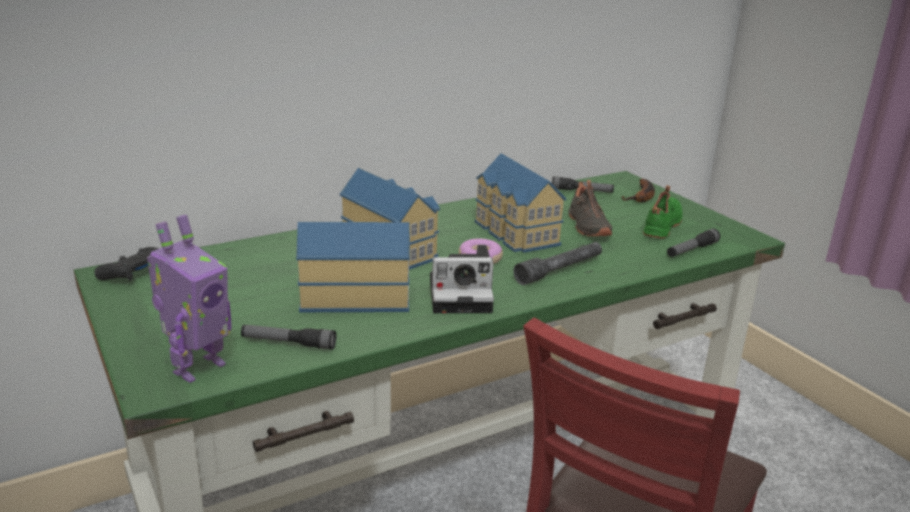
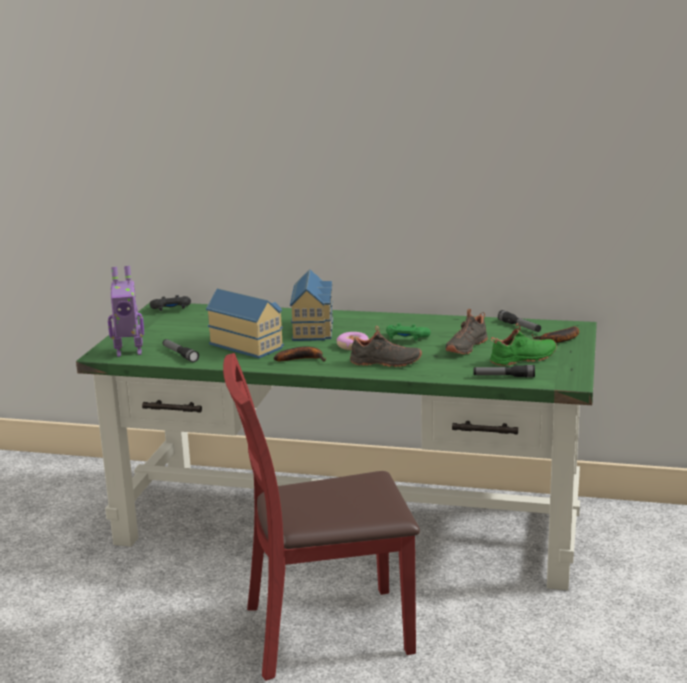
camera: 45 degrees right, 5 degrees down
(463, 295) = (302, 359): camera -> banana
(514, 233) = (406, 338): toy house -> green game controller
(559, 270) = (385, 363): grey flashlight -> black shoe

